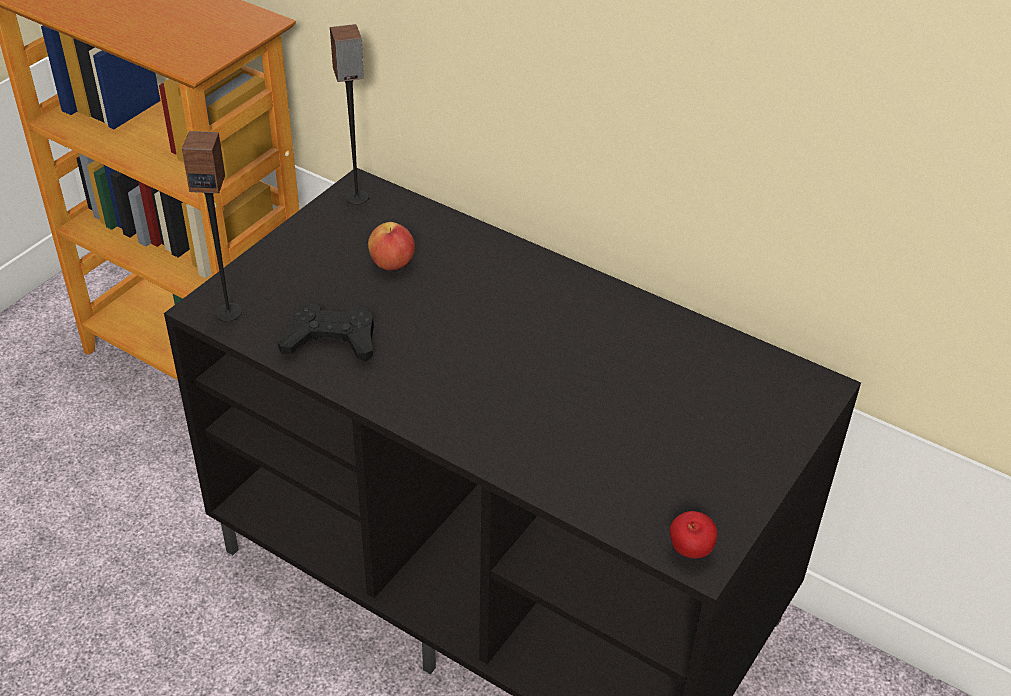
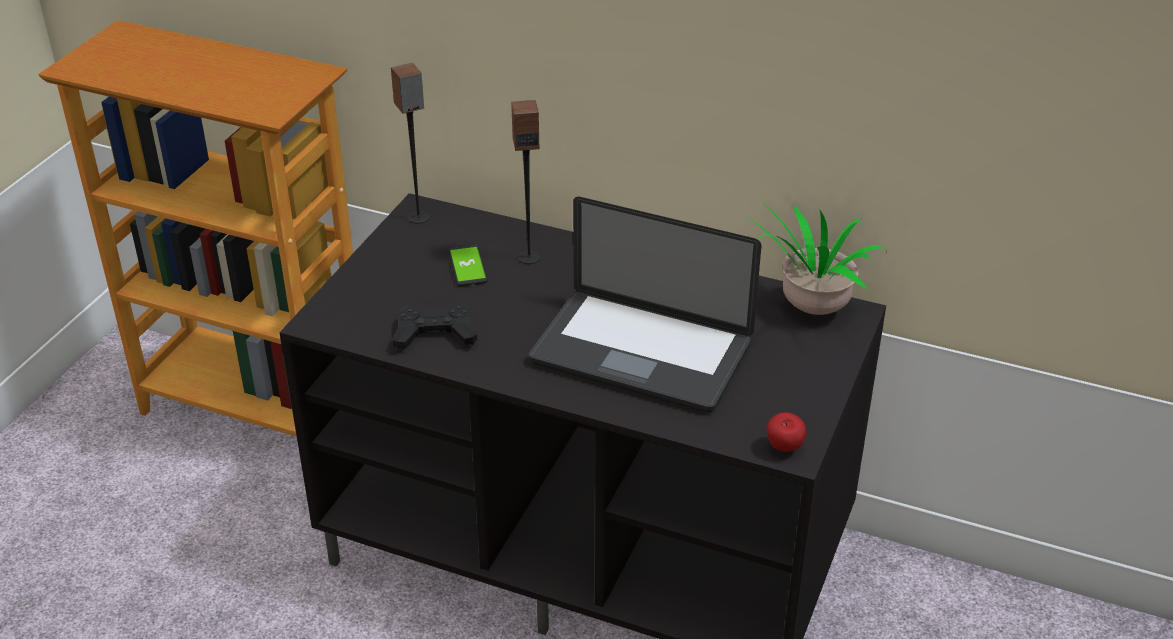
camera: 10 degrees left, 5 degrees down
(228, 312) = (337, 323): speaker -> speaker (529, 257)
(392, 264) = (468, 266): apple -> phone
(554, 401) = (640, 353): none -> laptop
(768, 377) = (811, 311): none -> potted plant

